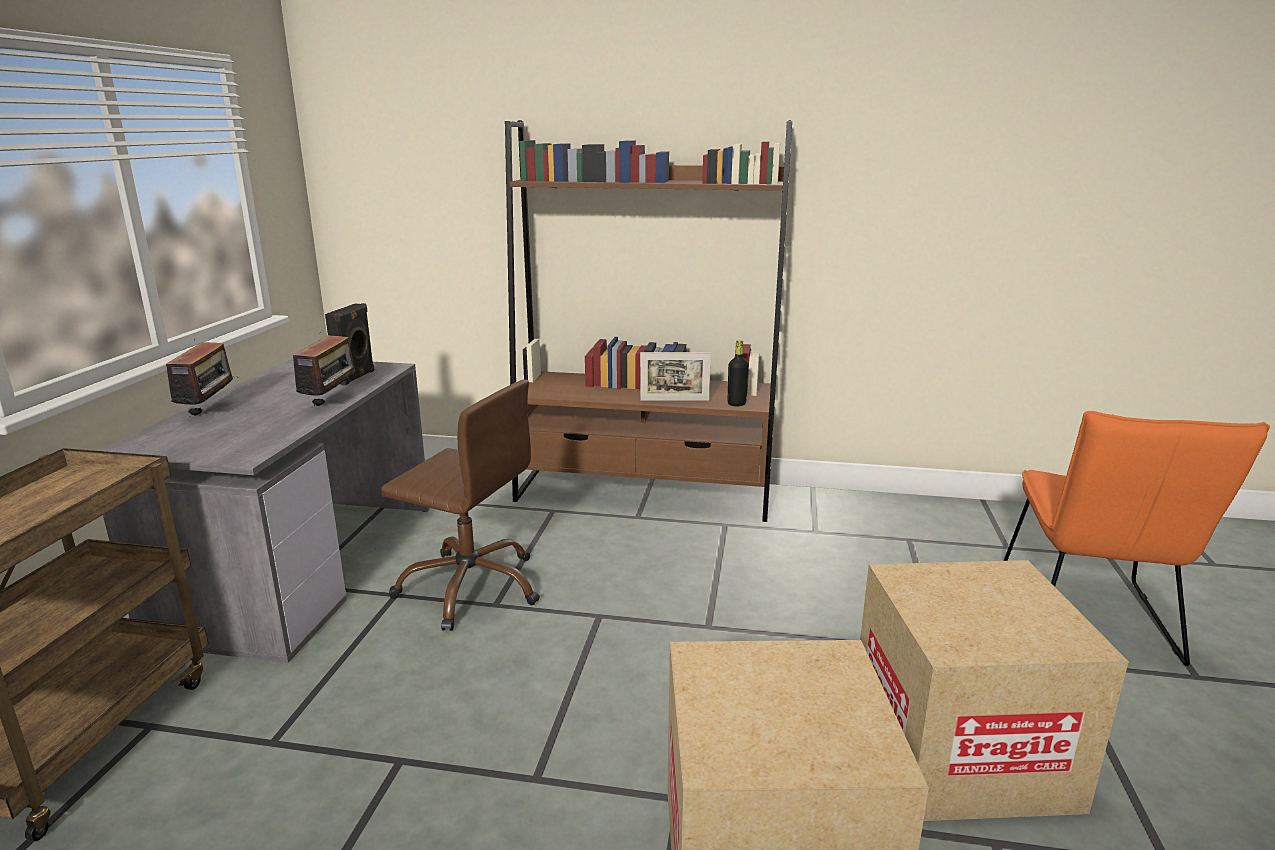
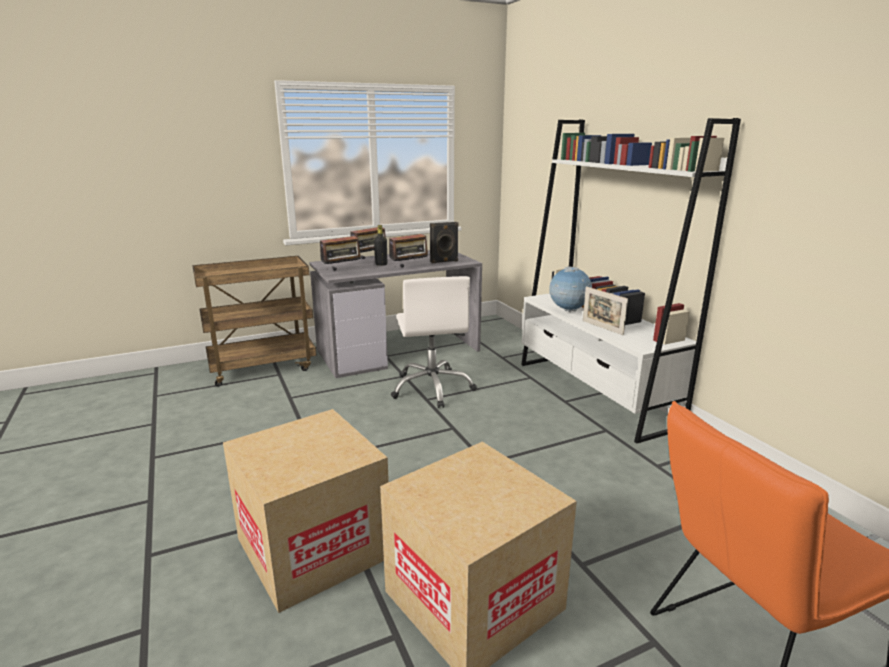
camera: 55 degrees right, 0 degrees up
(223, 445) = (342, 270): none -> radio
(471, 587) = (432, 388): brown office chair -> white office chair
(599, 395) = (568, 311): none -> globe
(644, 494) = (594, 393): brown bookcase -> white bookcase
(736, 404) = (635, 343): black bottle -> black bottle (381, 264)

